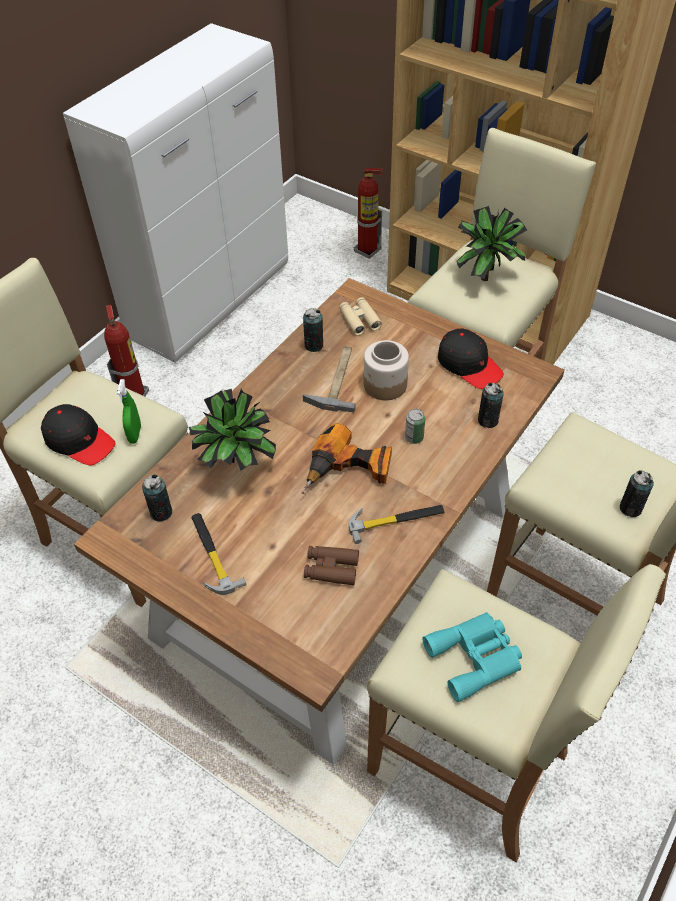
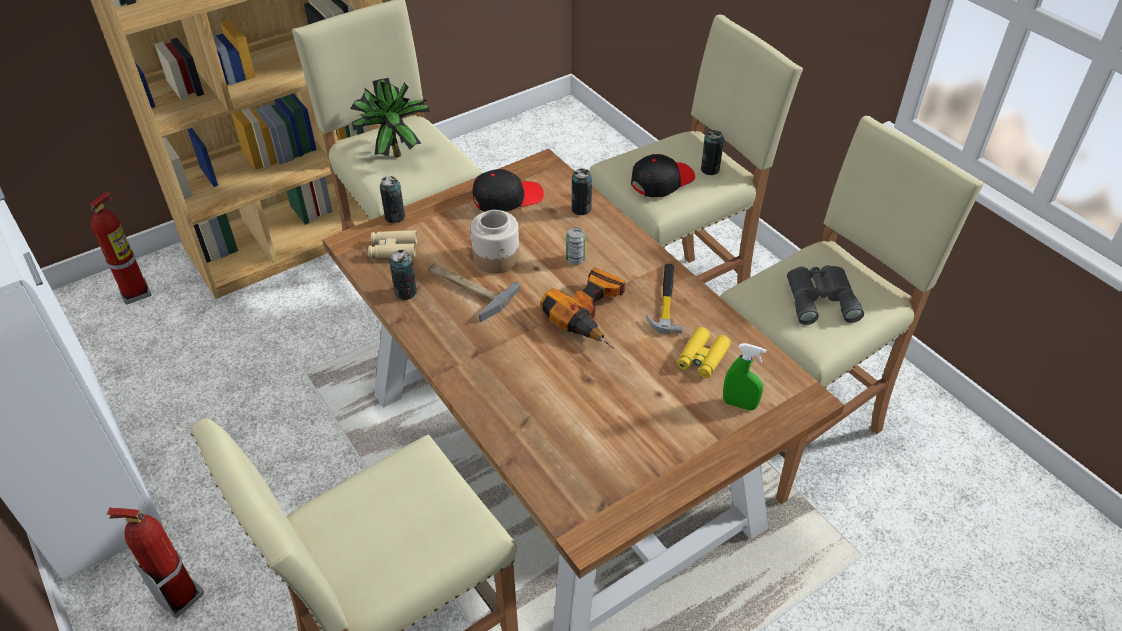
camera: 70 degrees left, 5 degrees down
(79, 441) = (414, 540): black cap -> black cap (661, 181)
(135, 434) = (436, 481): green spray bottle -> green spray bottle (739, 404)
(161, 512) = (573, 476): can -> can (395, 217)
(211, 554) = (649, 444): hammer -> none
(237, 468) = (543, 396): potted plant -> none
(331, 568) = (702, 358): brown binoculars -> yellow binoculars
(476, 657) = (820, 297): turquoise binoculars -> grey binoculars

